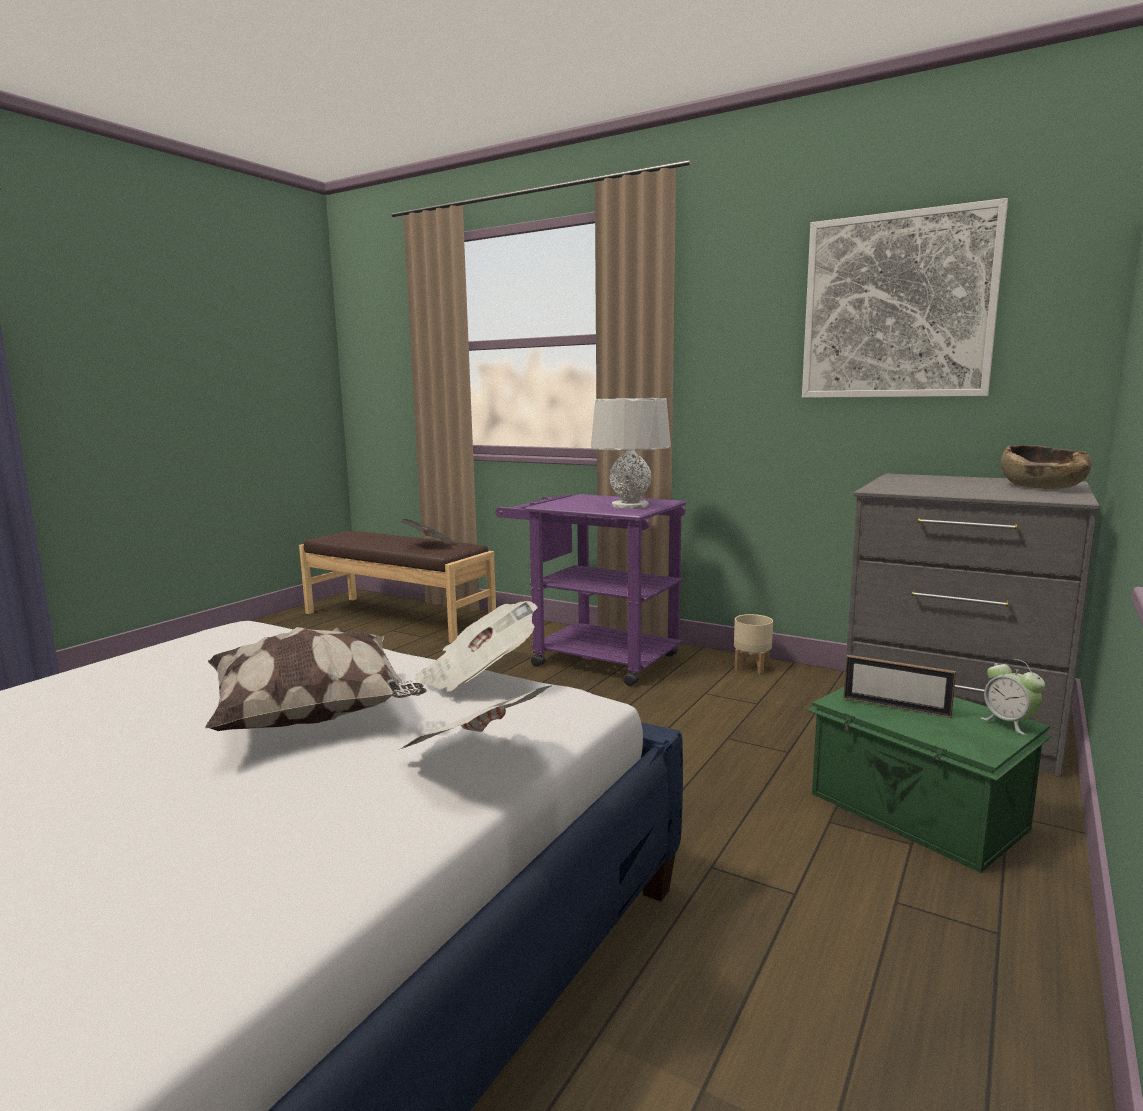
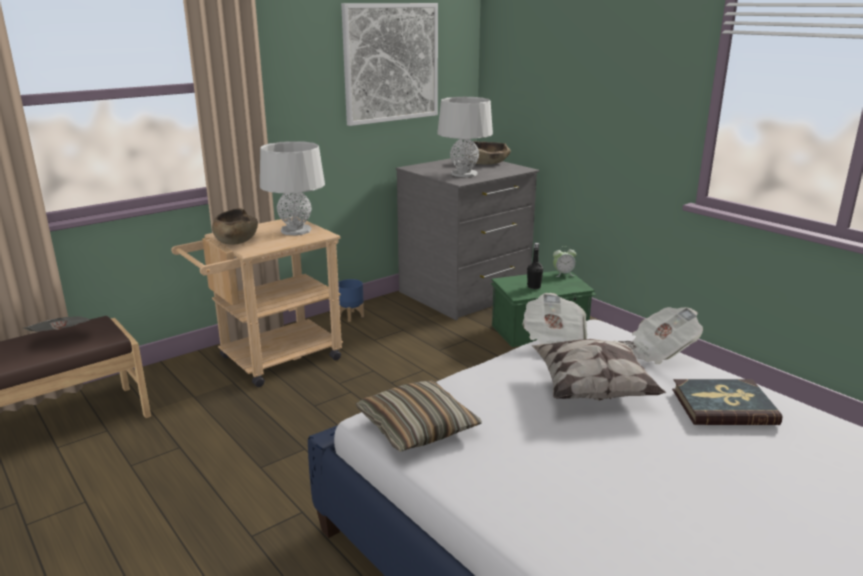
camera: 70 degrees left, 10 degrees up
(217, 642) = (417, 427): none -> pillow
(240, 837) = (723, 406): none -> book
(571, 499) = (236, 239): none -> brown bowl
(593, 658) = (271, 361): purple cart -> beige cart
(751, 668) = (351, 316): beige planter -> blue planter
(895, 707) = (534, 287): picture frame -> black bottle
(932, 487) = (464, 174): none -> grey table lamp

